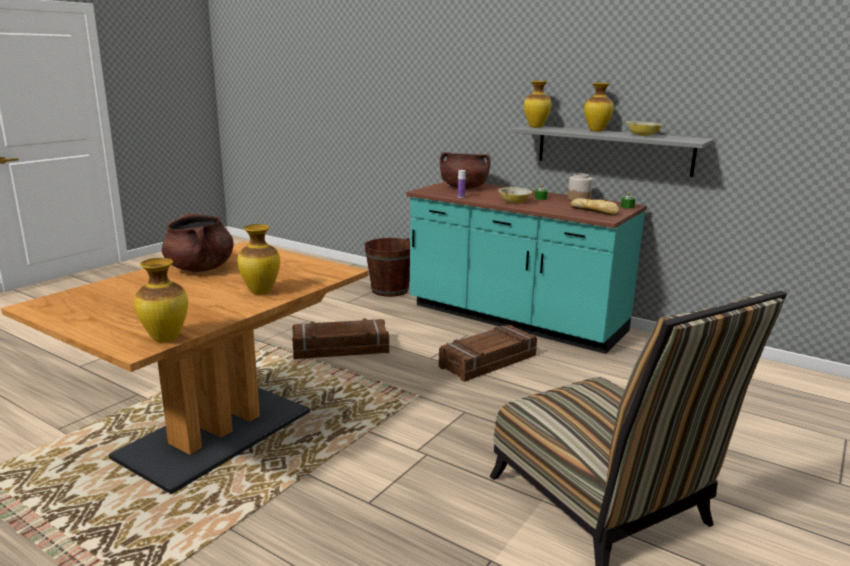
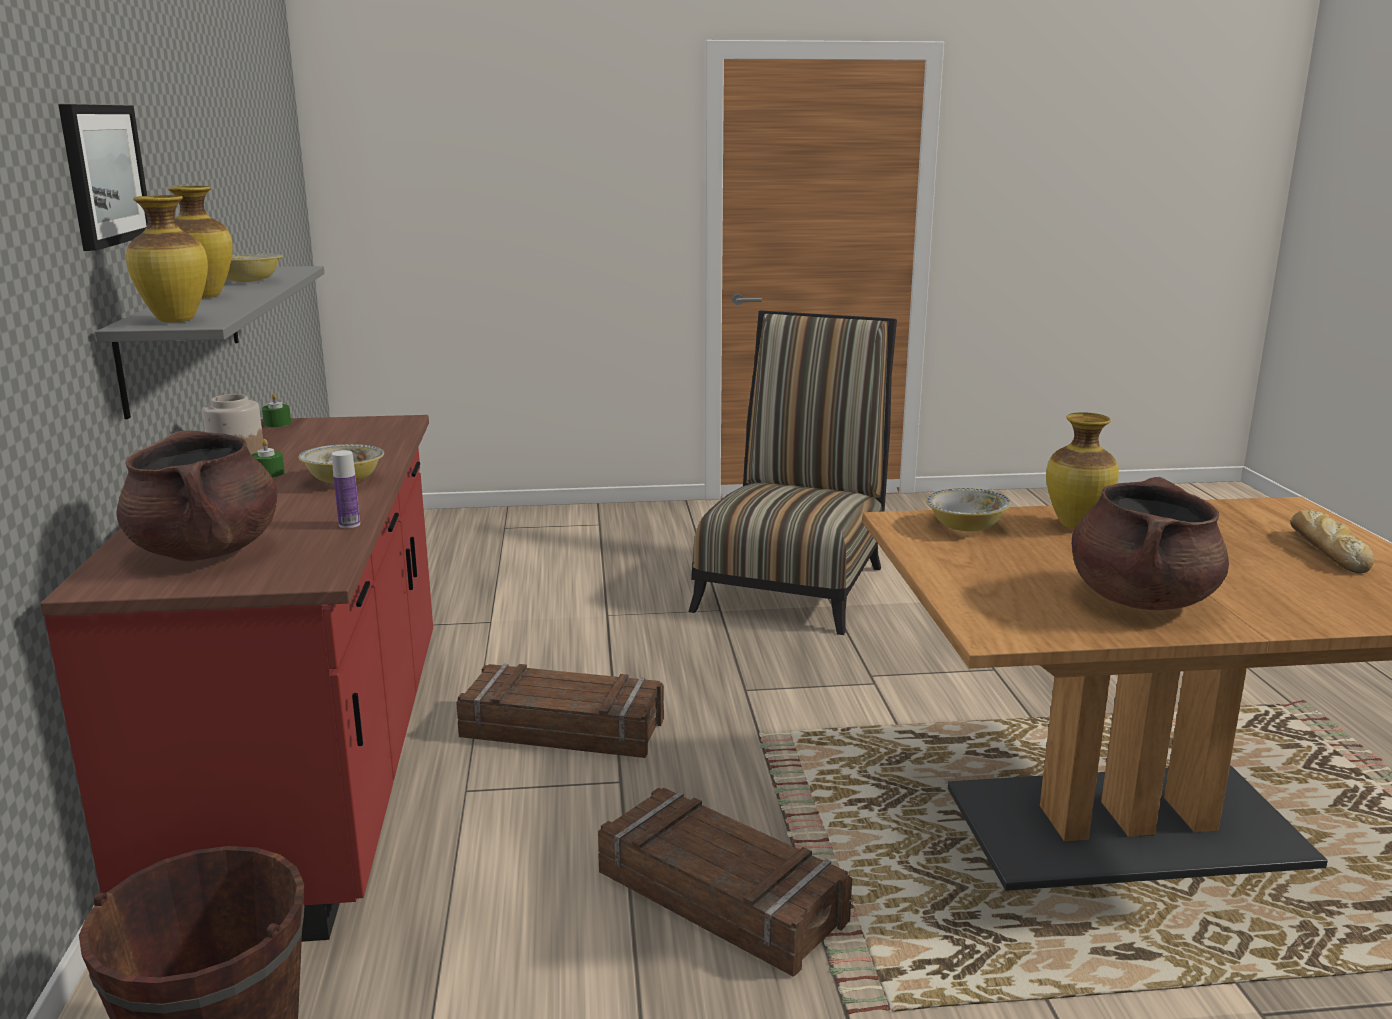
camera: 130 degrees left, 0 degrees up
(166, 339) = (1250, 506): vase -> none
(311, 276) = (966, 527): none -> bowl
(514, 319) = (316, 773): turquoise counter -> red counter
(562, 73) = (103, 174): none -> picture
(595, 211) = (353, 431): bread -> bread (1326, 550)

